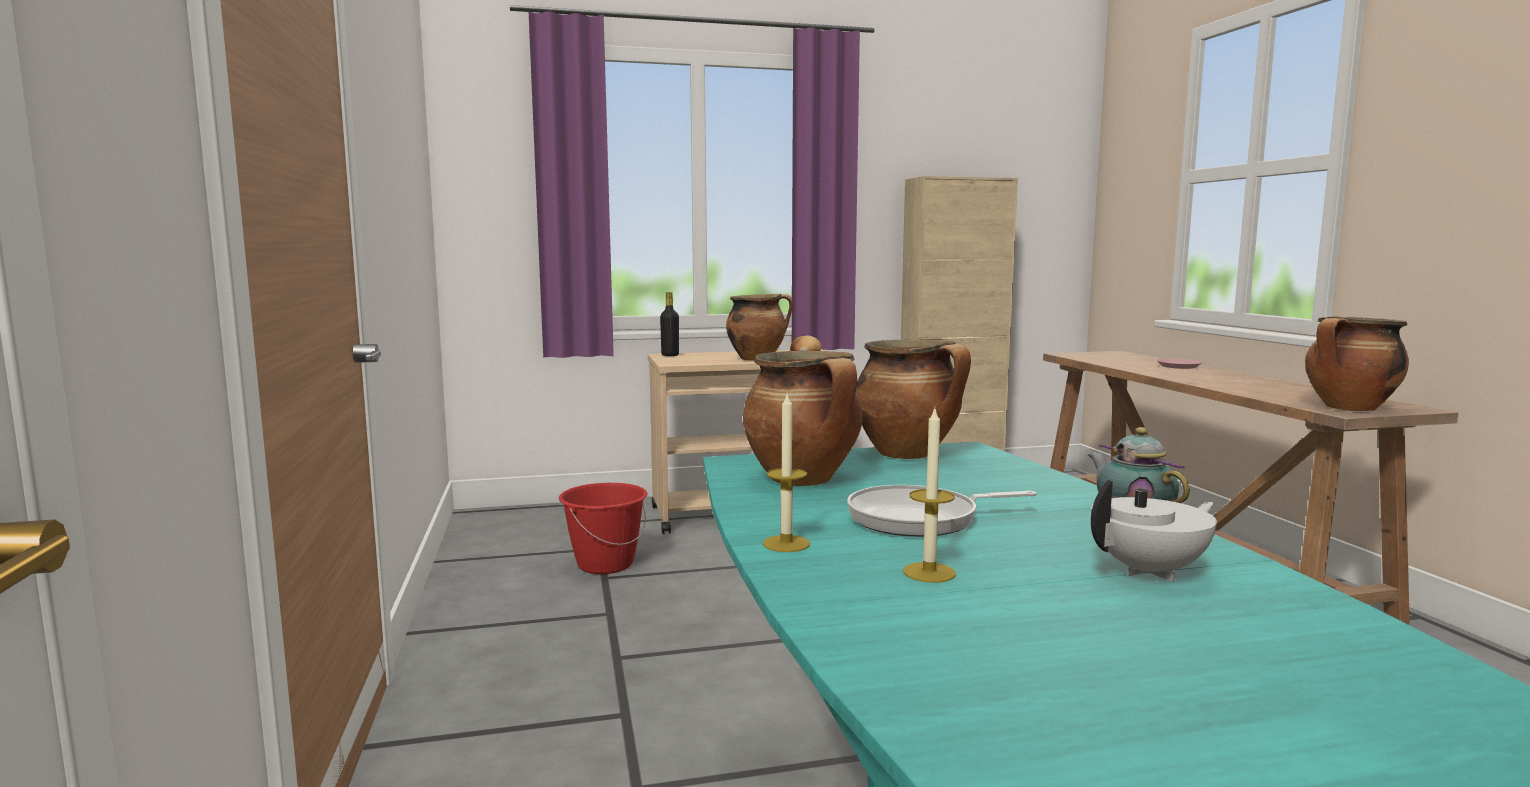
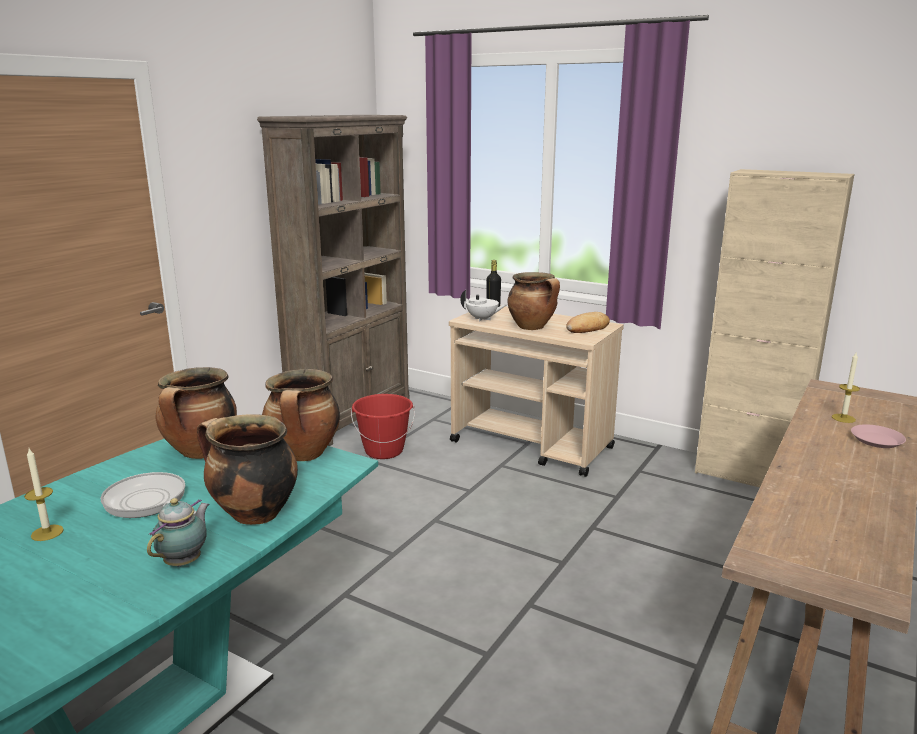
camera: 45 degrees right, 10 degrees up
(487, 549) = (352, 417): none -> brown bookcase
(786, 544) = (69, 489): candle -> candle (843, 418)
(1150, 571) = (97, 586): white teapot -> white teapot (482, 319)
(1349, 409) = (786, 560): cooking pot -> cooking pot (252, 514)

